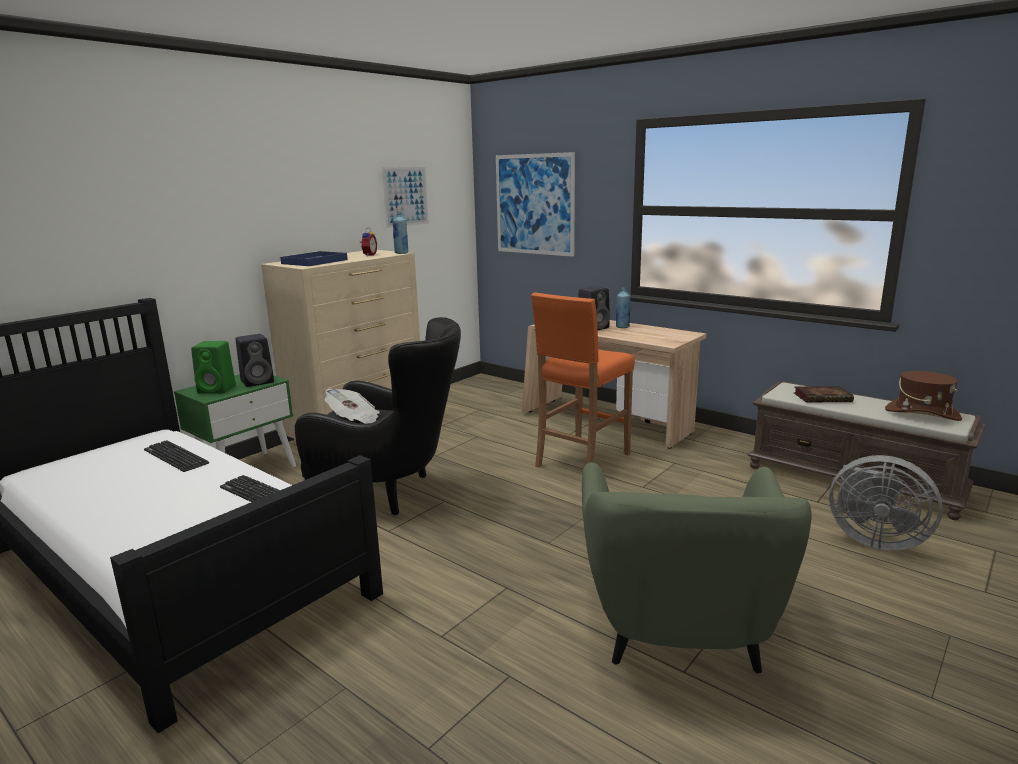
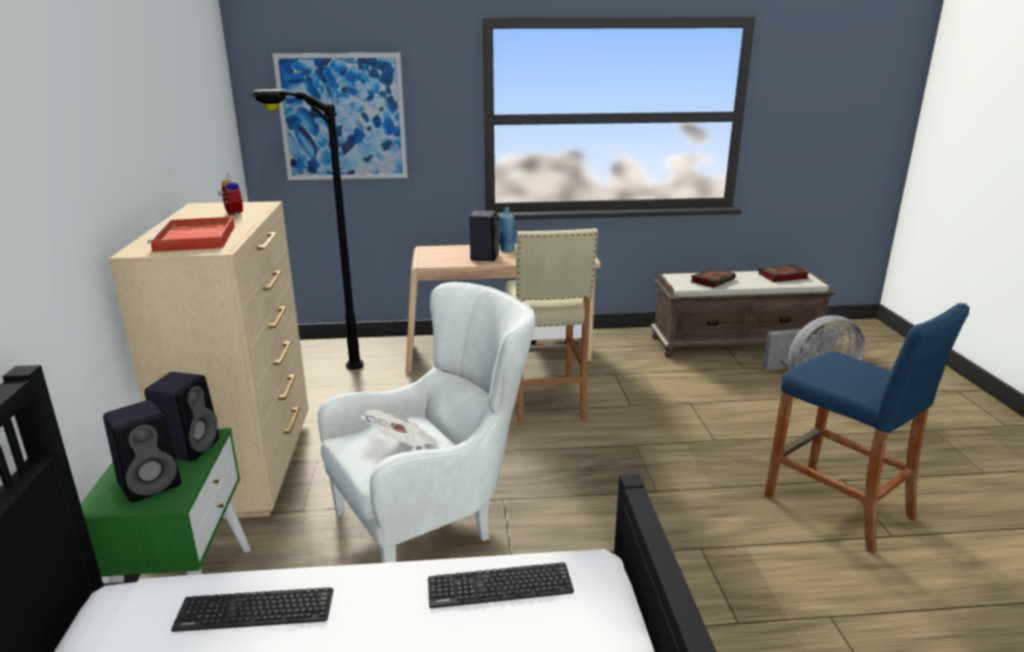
camera: 45 degrees left, 5 degrees up
(218, 389) = (152, 483): green speaker -> black speaker
(313, 262) = (195, 239): blue tray -> red tray
(390, 493) = (435, 520): black armchair -> white armchair
(401, 253) = (267, 204): blue bottle -> none
(406, 196) = (196, 118): picture -> none
(493, 387) = (316, 353): none -> black floor lamp
(582, 460) = (545, 401): orange stool -> beige stool
(677, 626) = (837, 506): green armchair -> blue stool
(922, 414) = (782, 276): brown hat -> book

